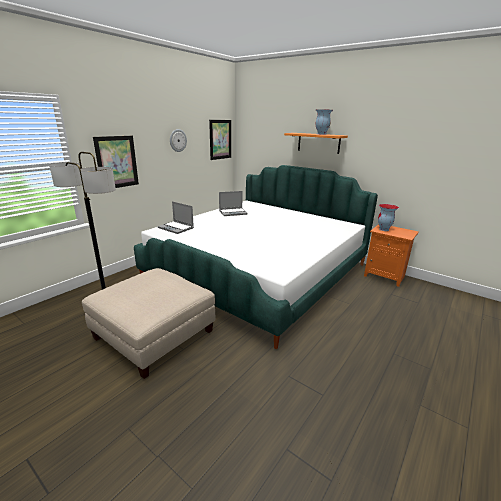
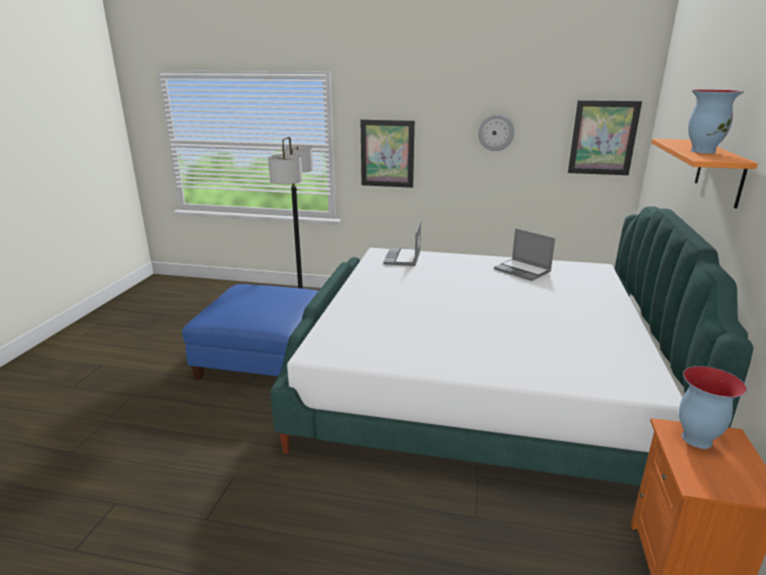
camera: 65 degrees right, 0 degrees up
(154, 334) = (264, 358): beige ottoman -> blue ottoman

